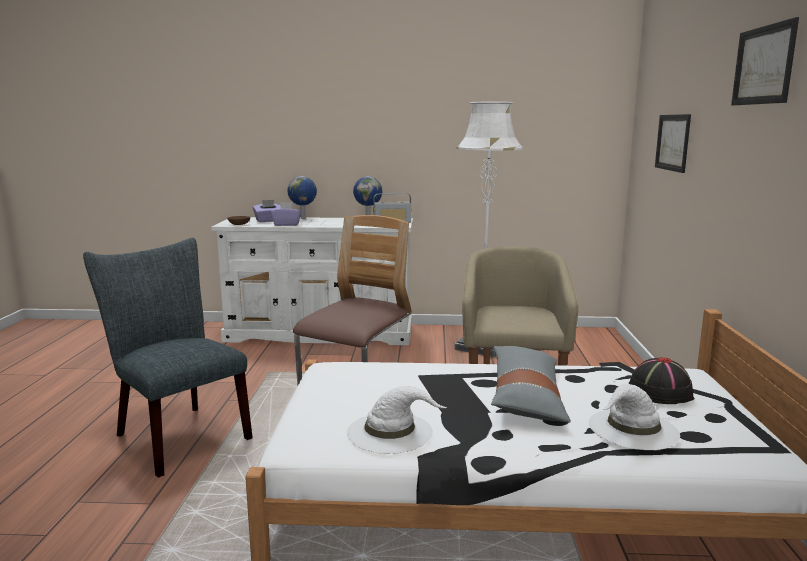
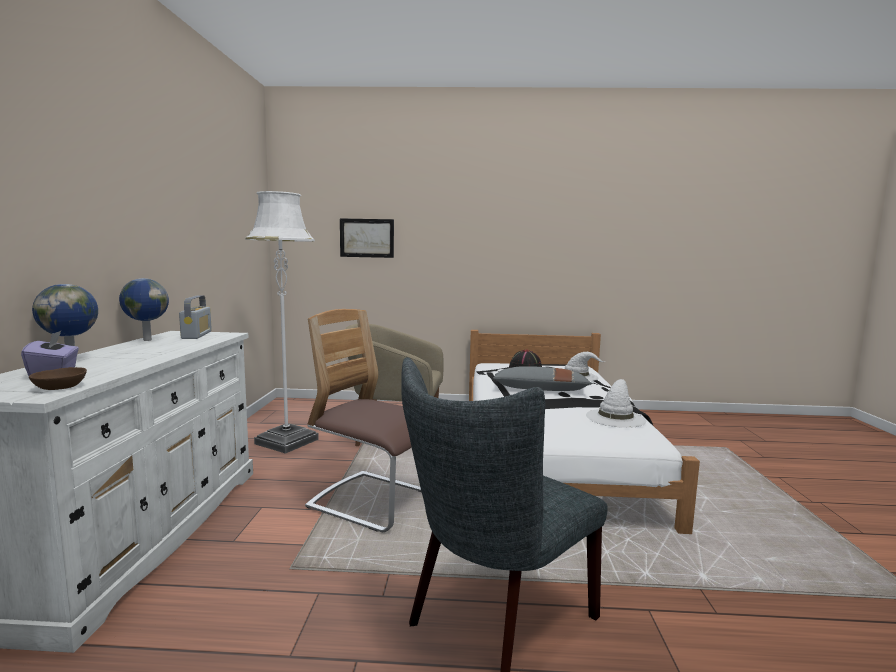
camera: 90 degrees left, 5 degrees down
(286, 224) = (129, 365): purple tissue box -> none
(763, 65) = (480, 196): picture -> none

